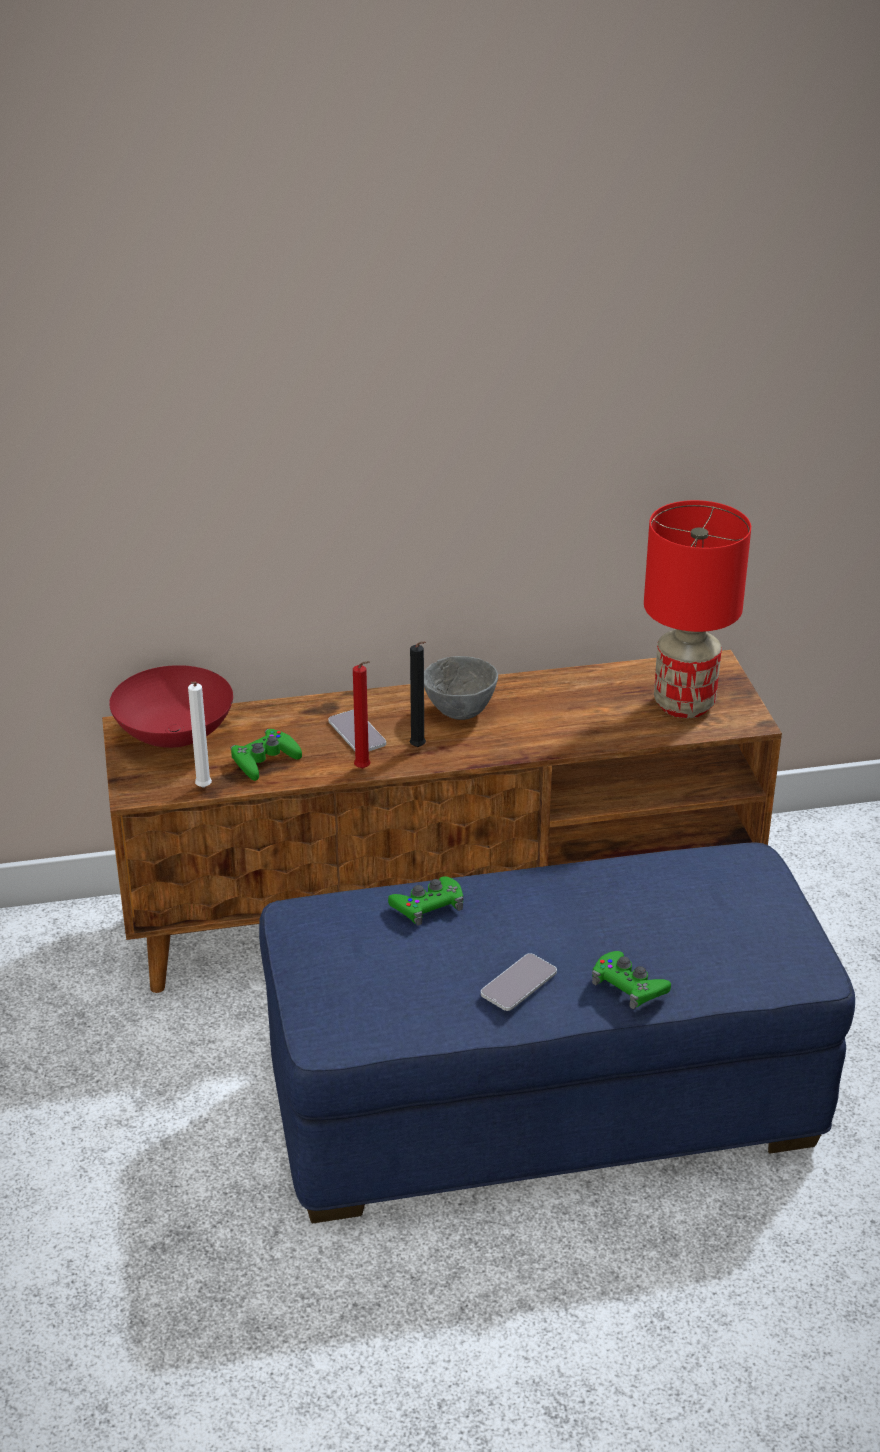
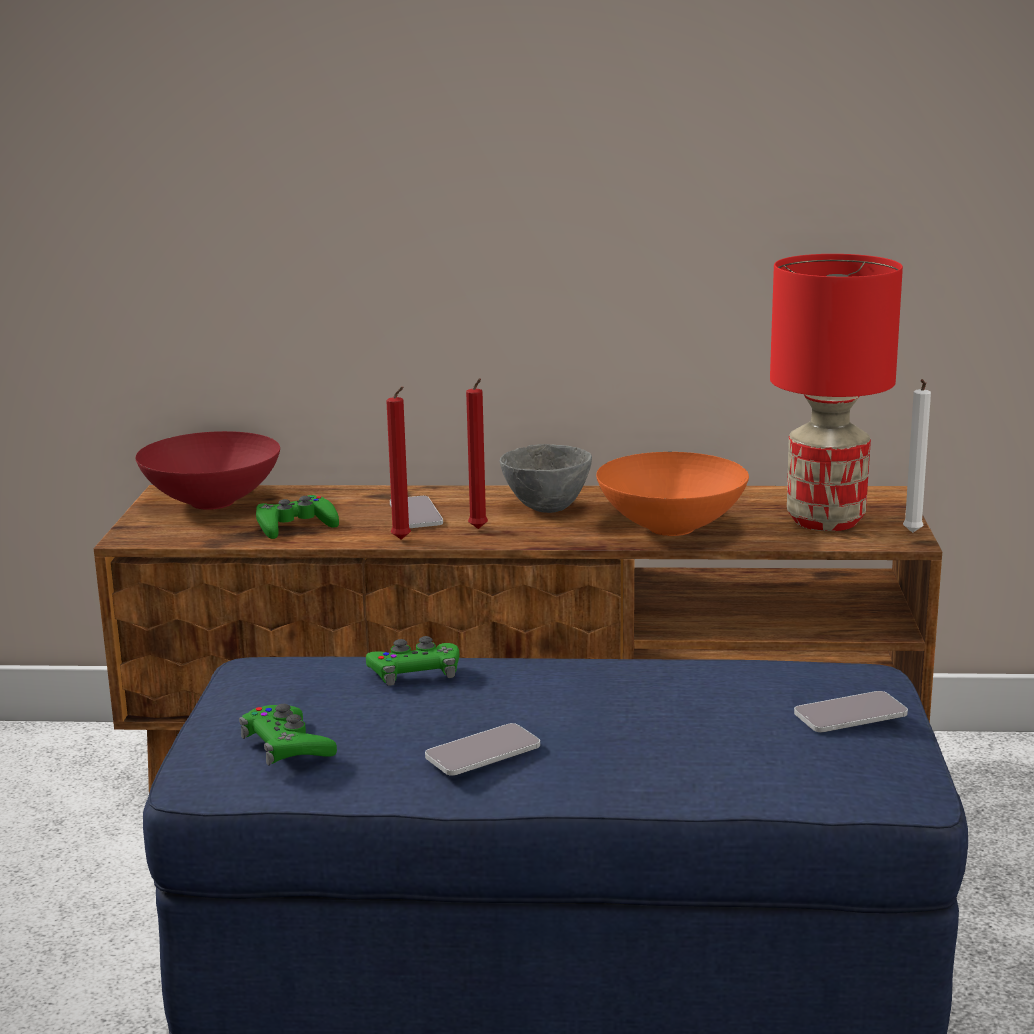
camera: 15 degrees right, 15 degrees down
(203, 789) = (208, 540): white candle -> white candle (912, 534)
(419, 748) = (479, 530): black candle -> red candle
(571, 728) = (673, 528): none -> orange bowl
(628, 986) = (630, 770): green game controller -> green game controller (287, 746)
(757, 907) = (850, 714): none -> phone

